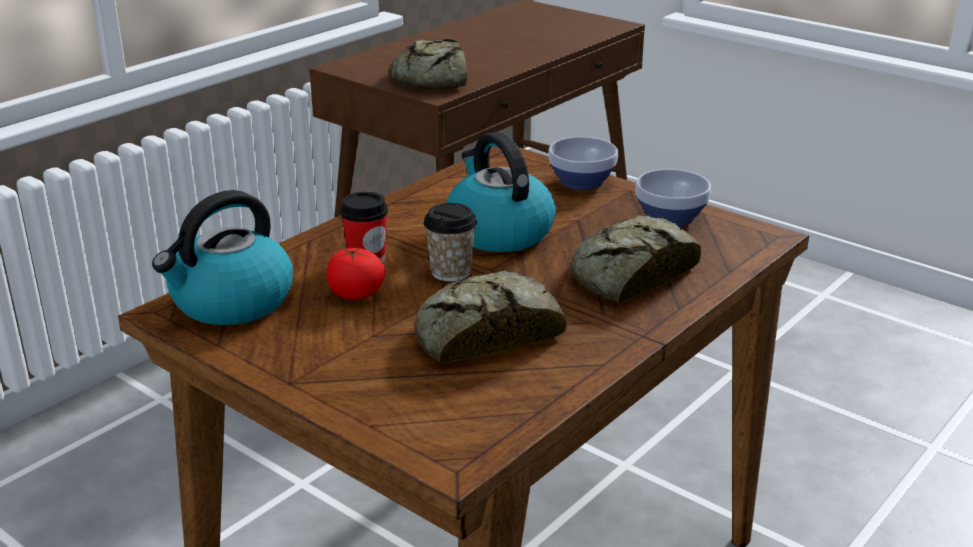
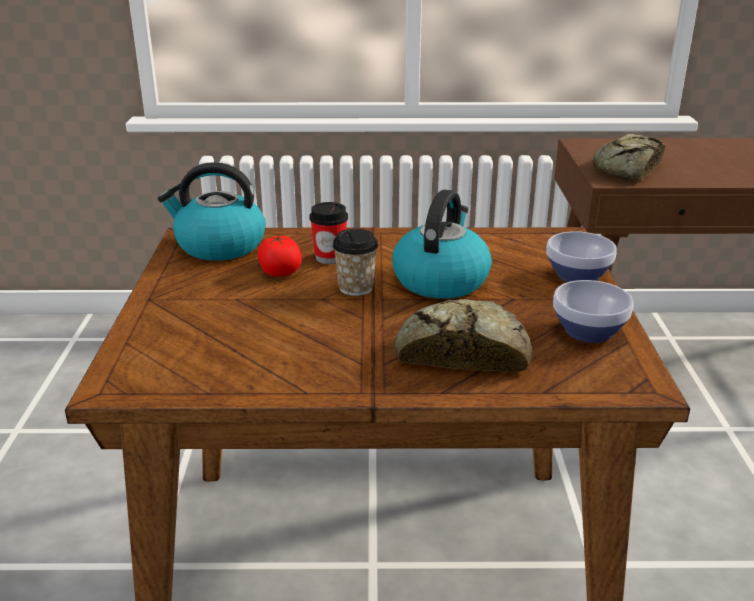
camera: 50 degrees right, 0 degrees up
(484, 333) = (288, 332): bread -> none

